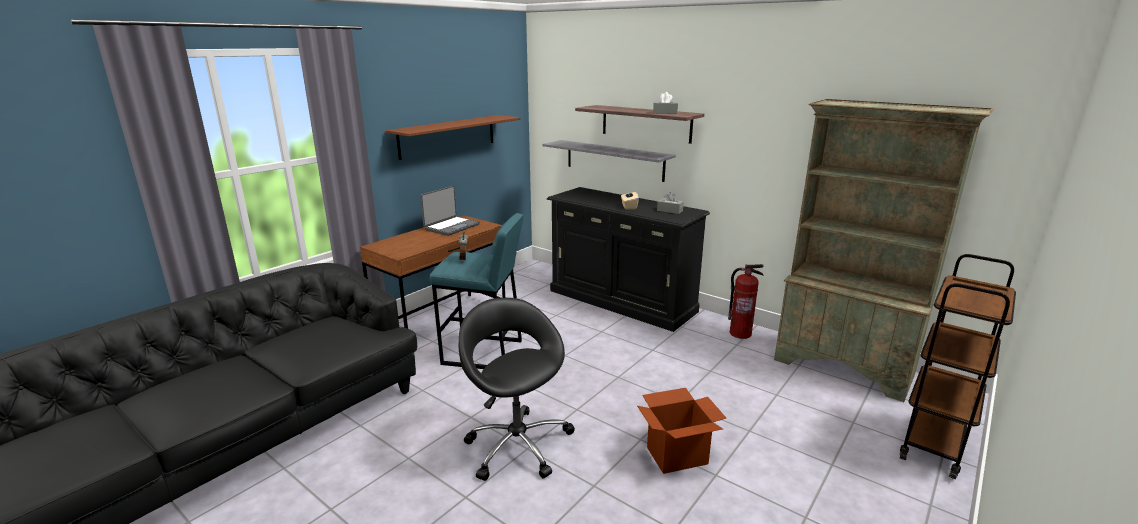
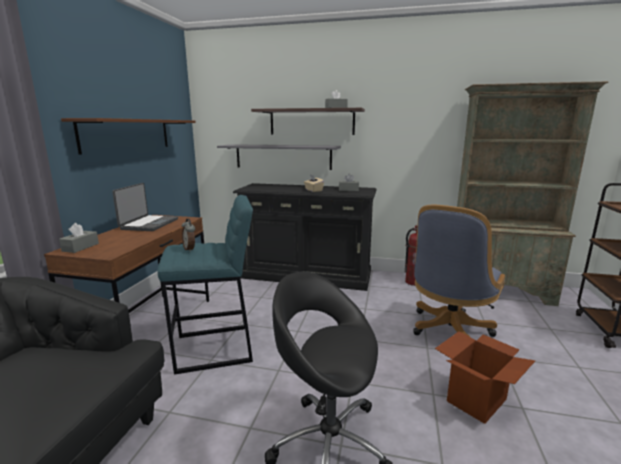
camera: 25 degrees left, 5 degrees down
(386, 244) = (80, 247): none -> grey tissue box
(718, 394) = (448, 332): none -> blue office chair

